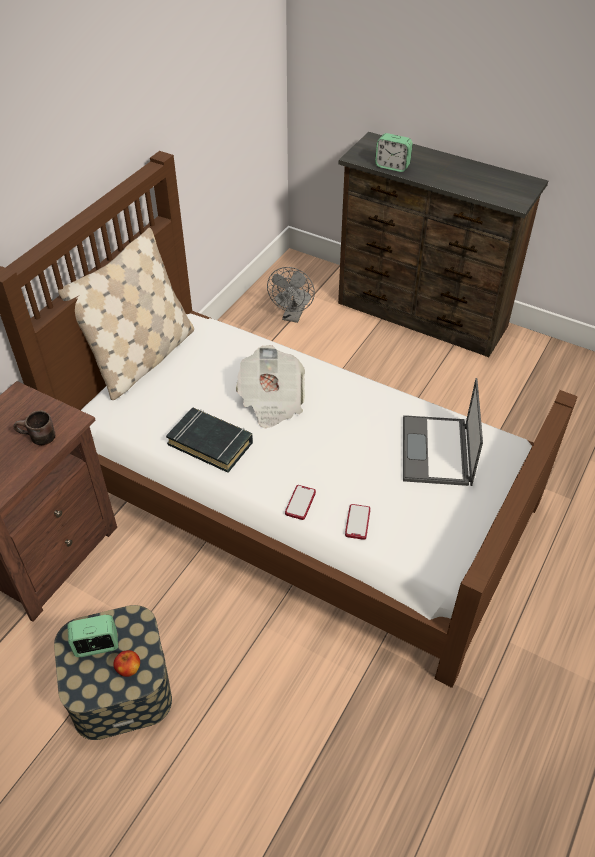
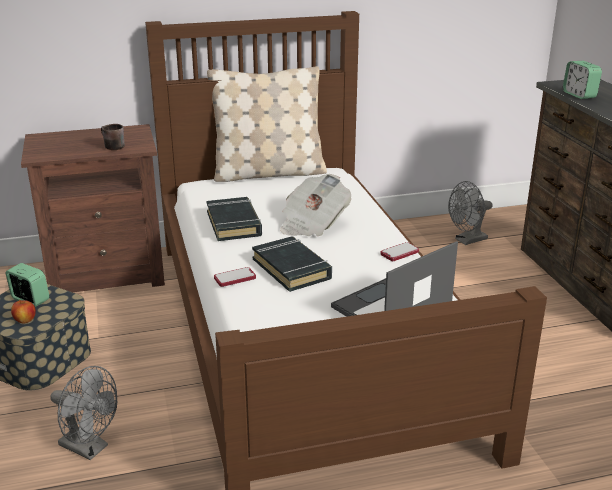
camera: 45 degrees right, 20 degrees down
(287, 721) = (89, 448): none -> grey fan
(325, 462) = (292, 269): none -> black book
(357, 522) = (254, 308): phone -> phone (399, 253)

